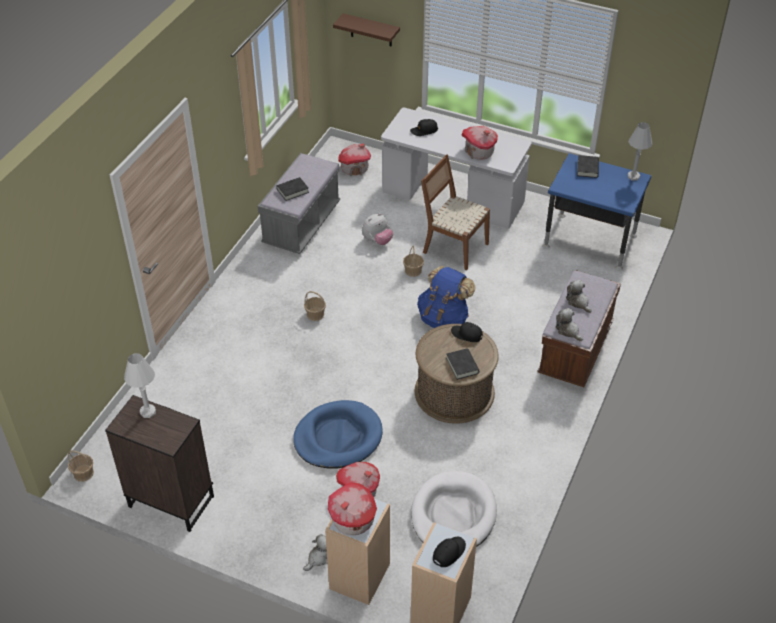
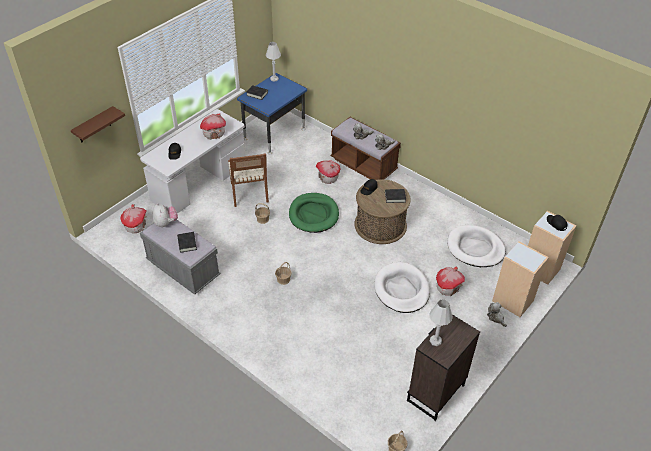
camera: 75 degrees left, 0 degrees up
(338, 437) = (401, 289): blue dog bed -> white dog bed
(353, 520) = (529, 259): toy house -> toy house (328, 178)
(377, 240) = (223, 230): plush toy -> plush toy (166, 223)
(444, 317) = (313, 214): blue backpack -> green dog bed
(453, 247) = (249, 194): chair -> chair turned 60 degrees counterclockwise

